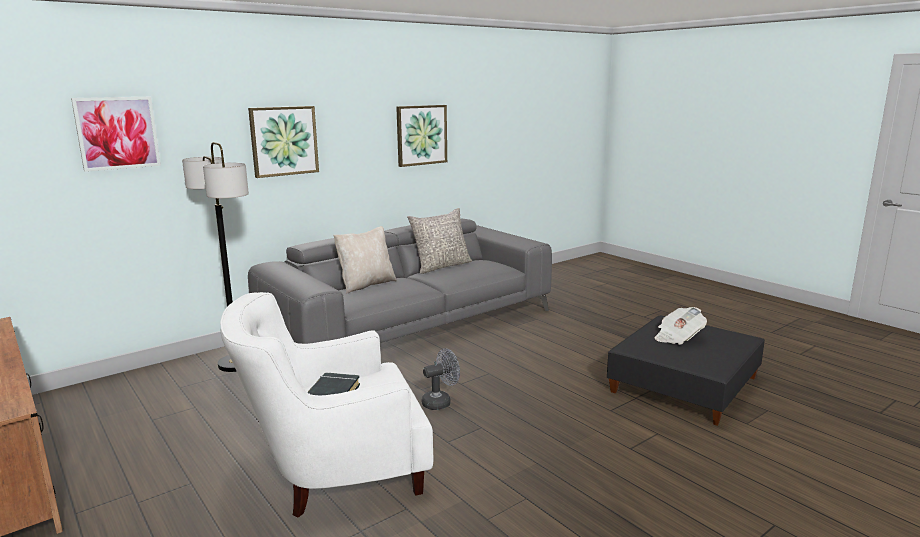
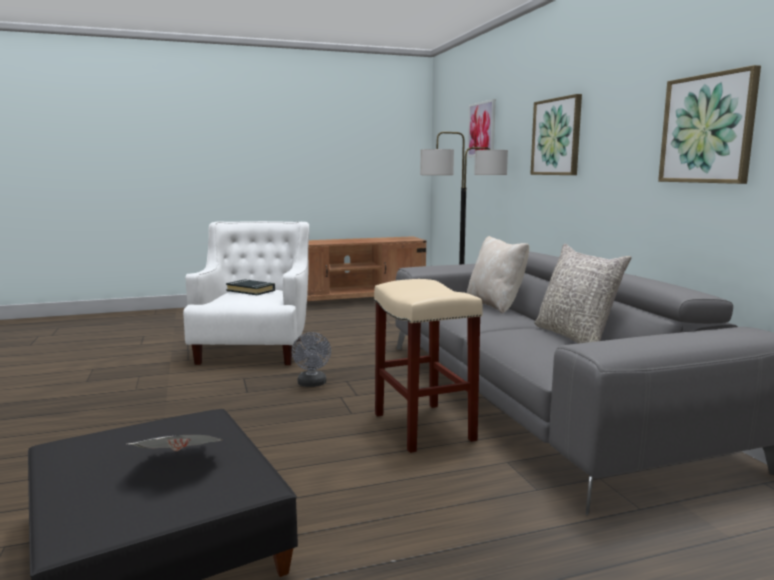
camera: 110 degrees right, 5 degrees down
(491, 348) = (425, 427): none -> beige stool

